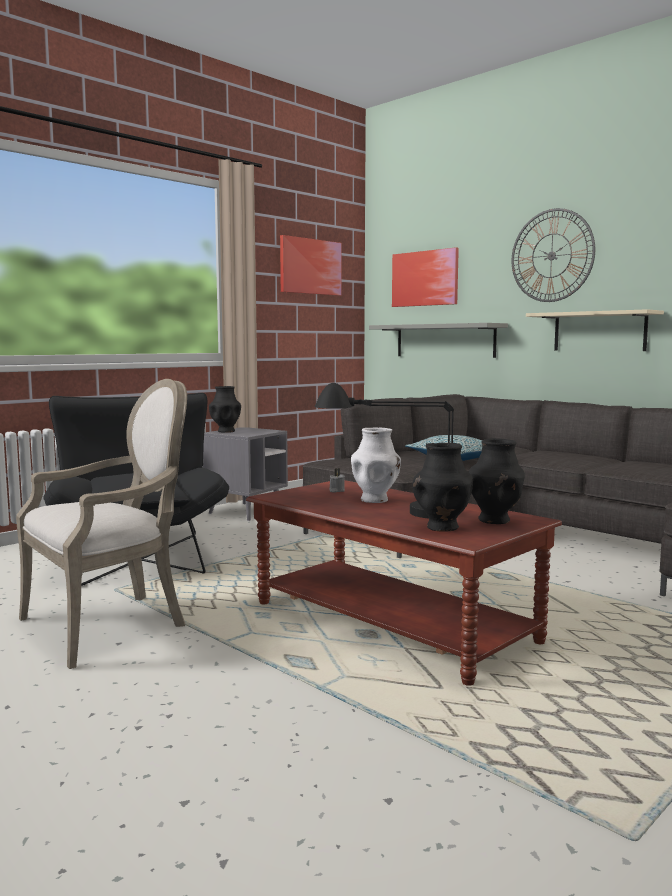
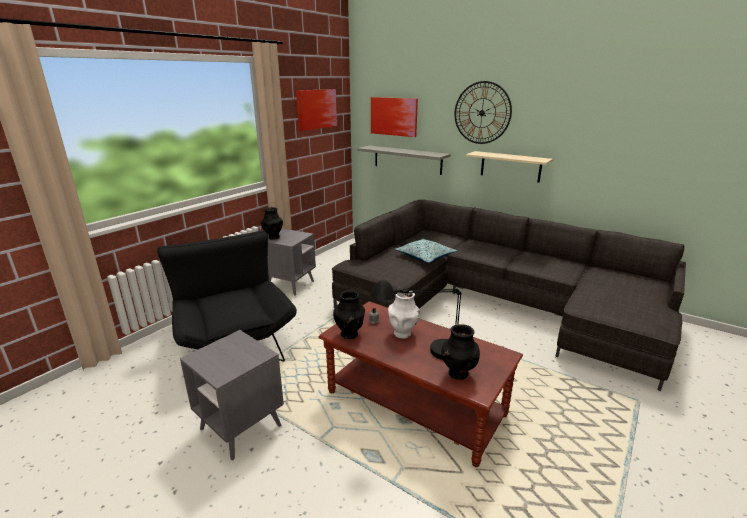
camera: 10 degrees left, 15 degrees up
(112, 624) = (241, 427): armchair -> grey side table
(495, 520) = (485, 359): black vase -> black vase (349, 334)

